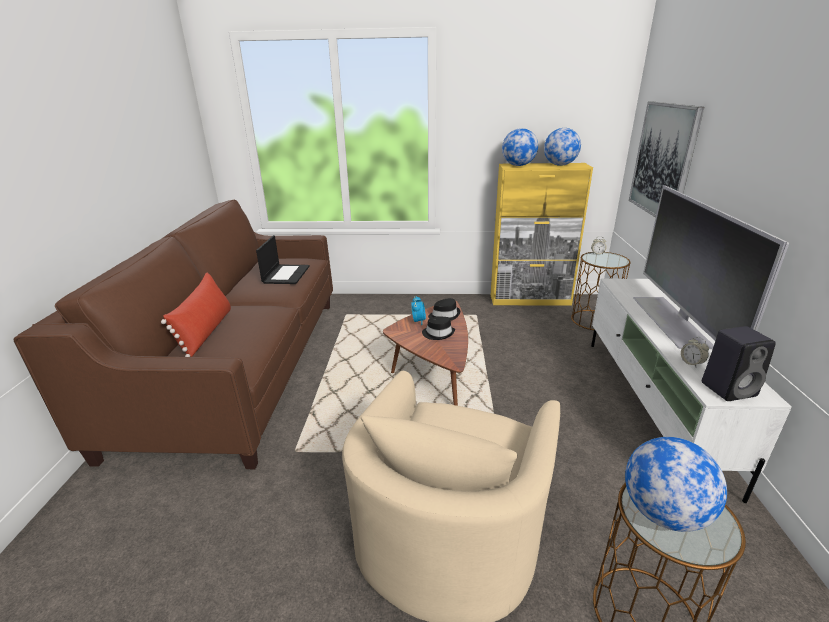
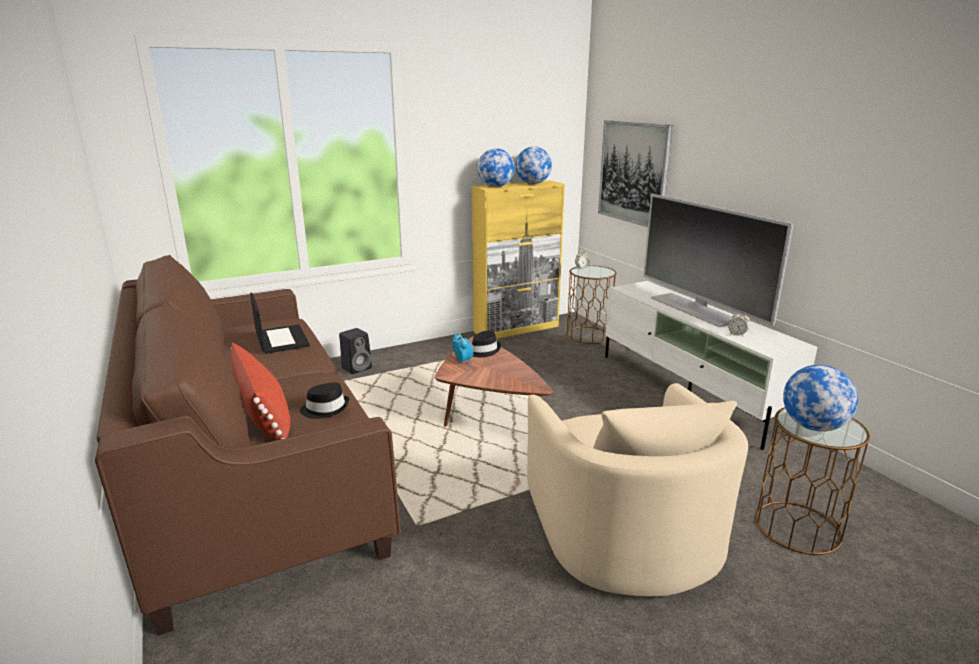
camera: 30 degrees left, 5 degrees down
(438, 333) = (495, 367): black hat -> black hat (325, 409)
(729, 389) = (775, 345): black speaker -> black speaker (357, 368)

